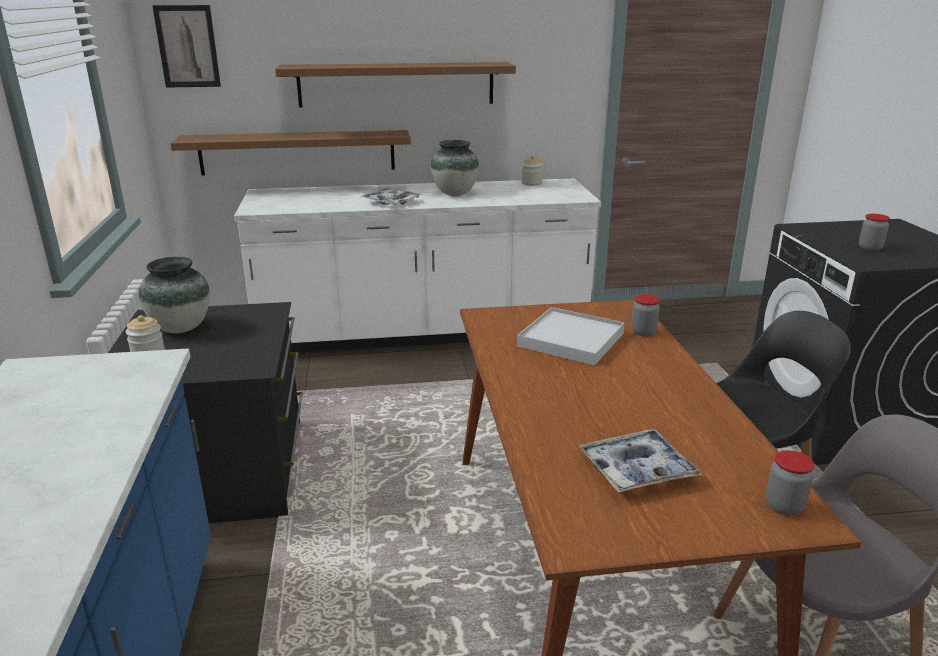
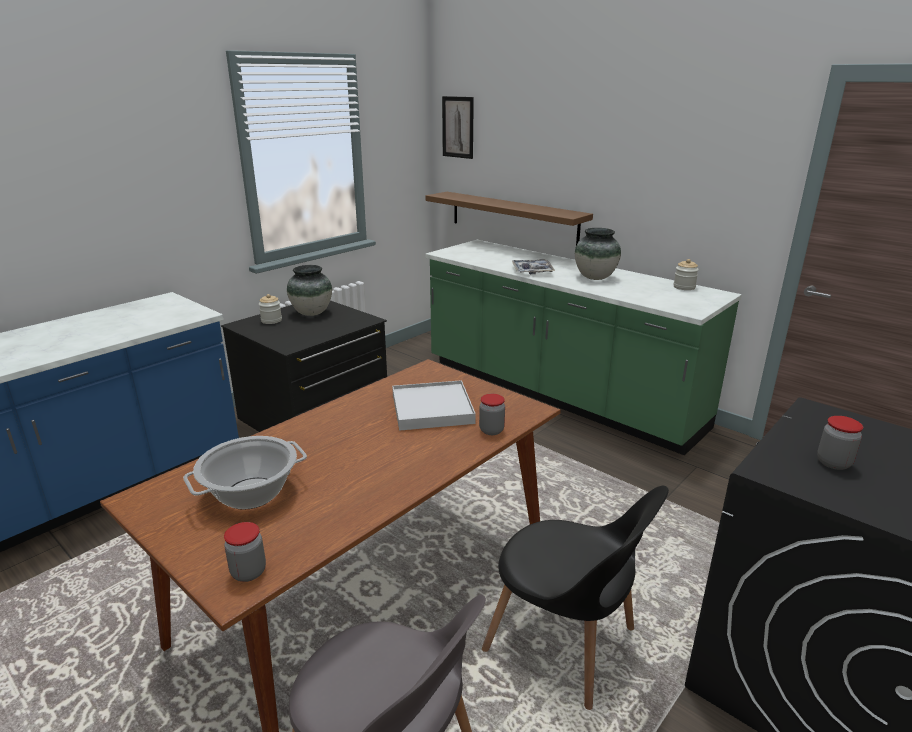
camera: 50 degrees right, 0 degrees up
(396, 84) = (589, 172): brown shelf -> none
(423, 334) = (557, 394): white counter -> green counter
(637, 470) = (251, 494): tray -> cooking pot

